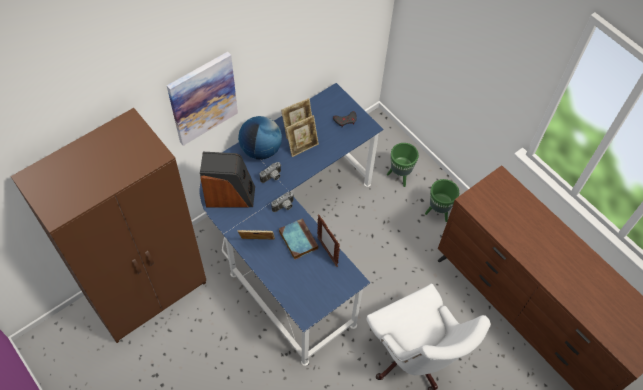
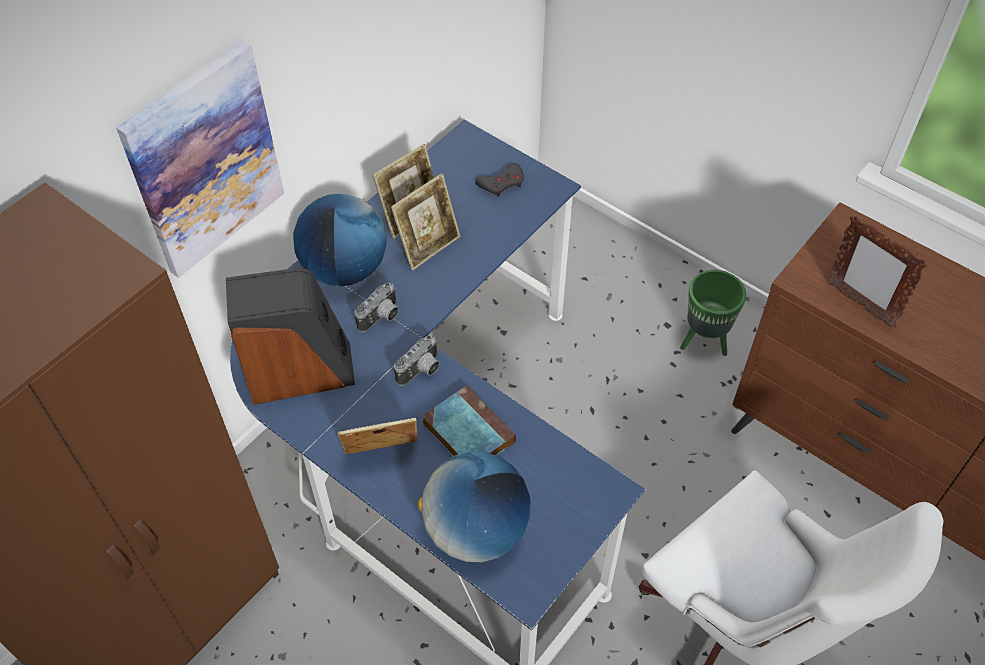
camera: 10 degrees left, 5 degrees down
(290, 285) = (476, 530): none -> globe
(327, 252) = (536, 444): picture frame -> picture frame (859, 304)
(400, 176) = (613, 290): green planter -> none

